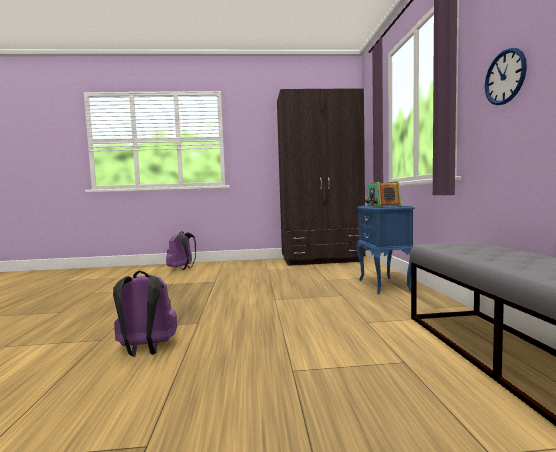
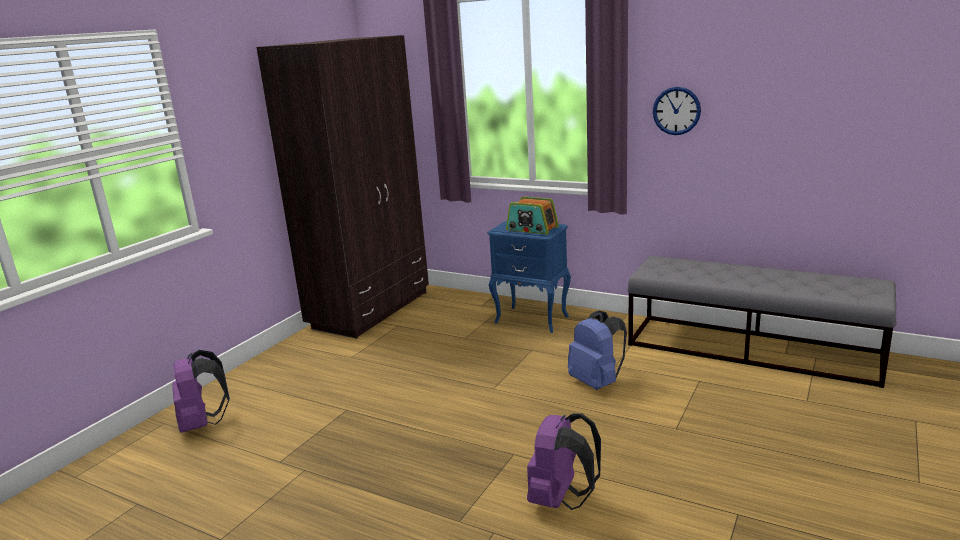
camera: 55 degrees left, 15 degrees up
(328, 323) = (597, 382): none -> blue backpack

